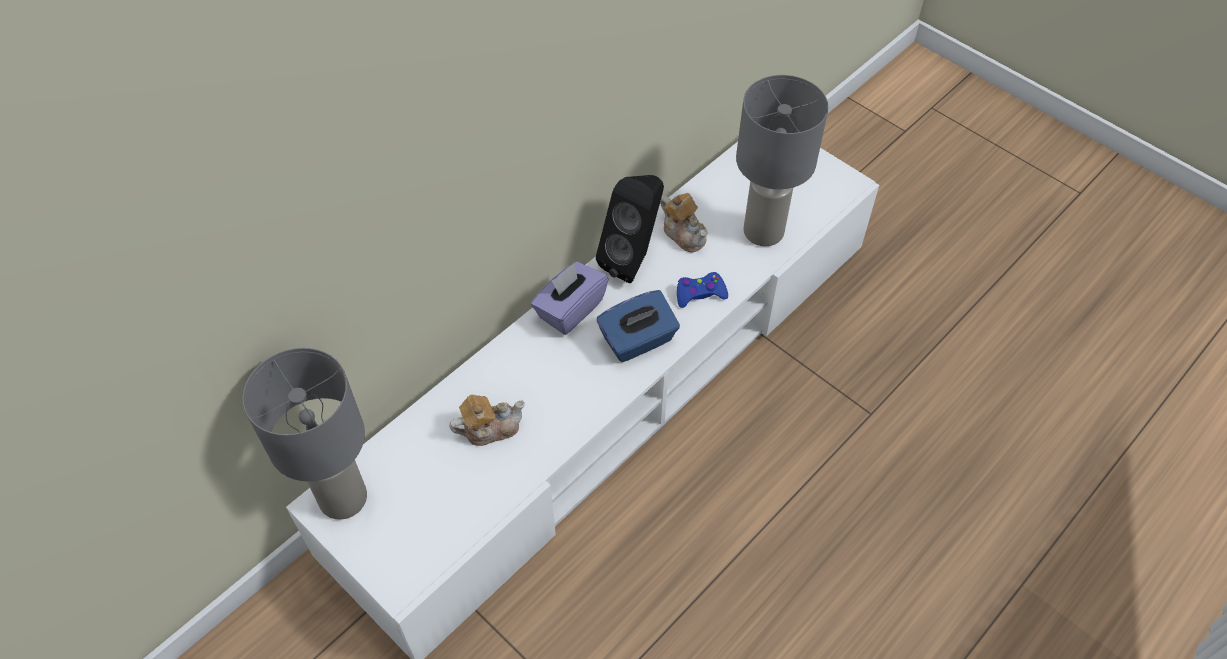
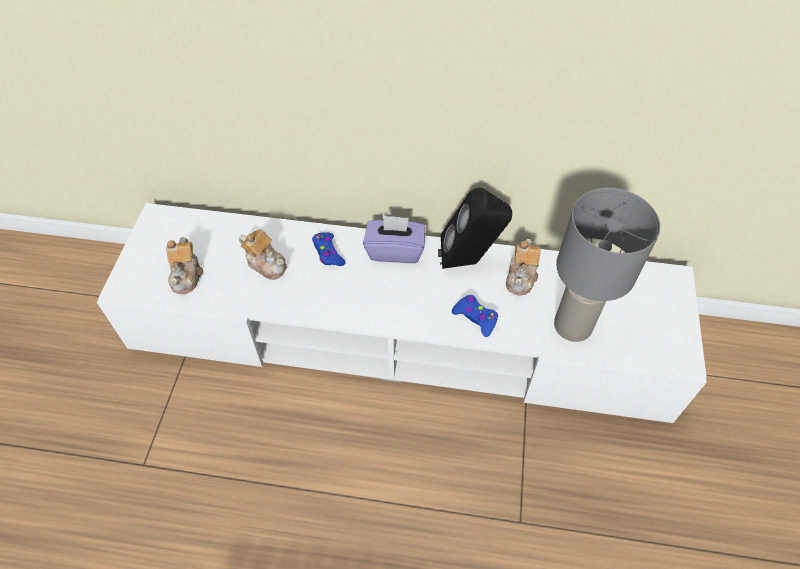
camera: 55 degrees right, 0 degrees up
(343, 497) = (168, 224): grey table lamp -> none
(440, 511) = (187, 275): none -> teapot
(524, 366) = (328, 253): none -> blue game controller
(638, 340) = (401, 304): blue tissue box -> none

